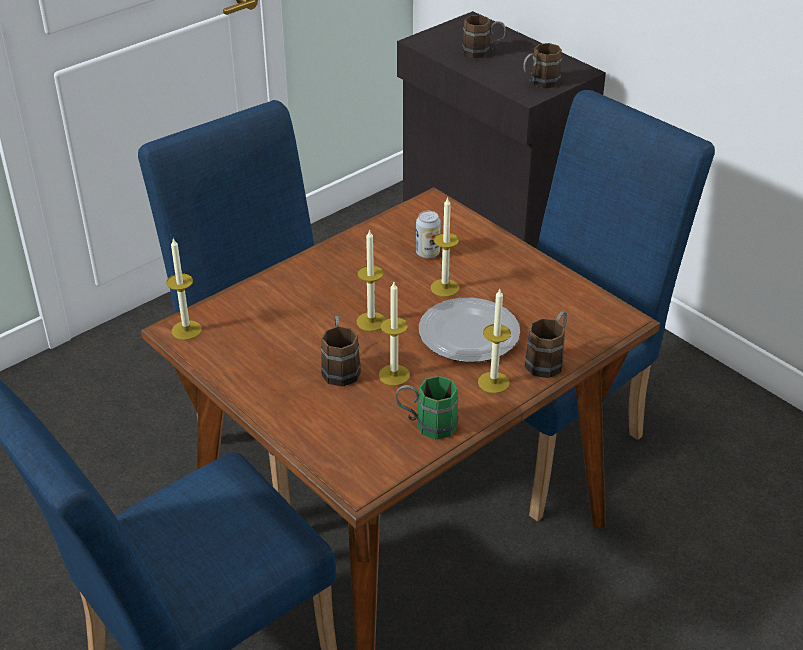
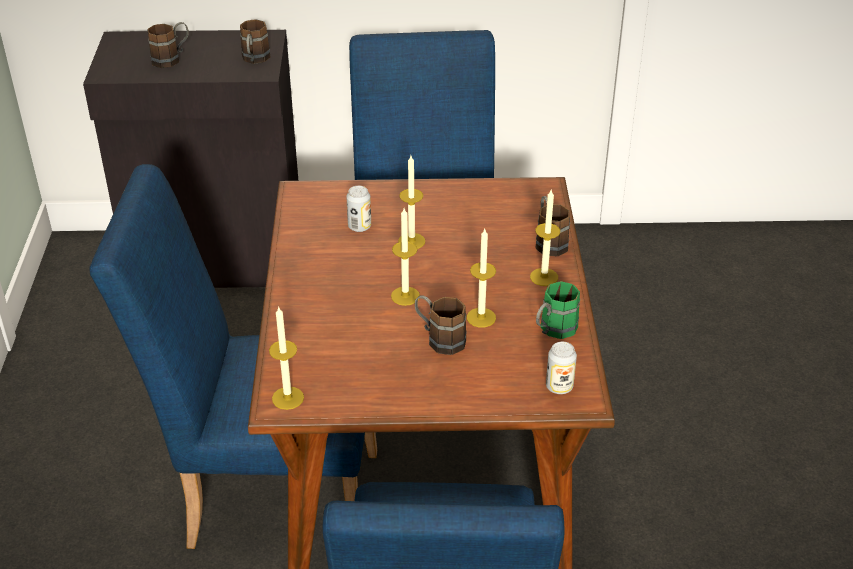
camera: 50 degrees left, 0 degrees up
(357, 464) = (559, 387): none -> can
(467, 334) = (478, 260): plate -> none

